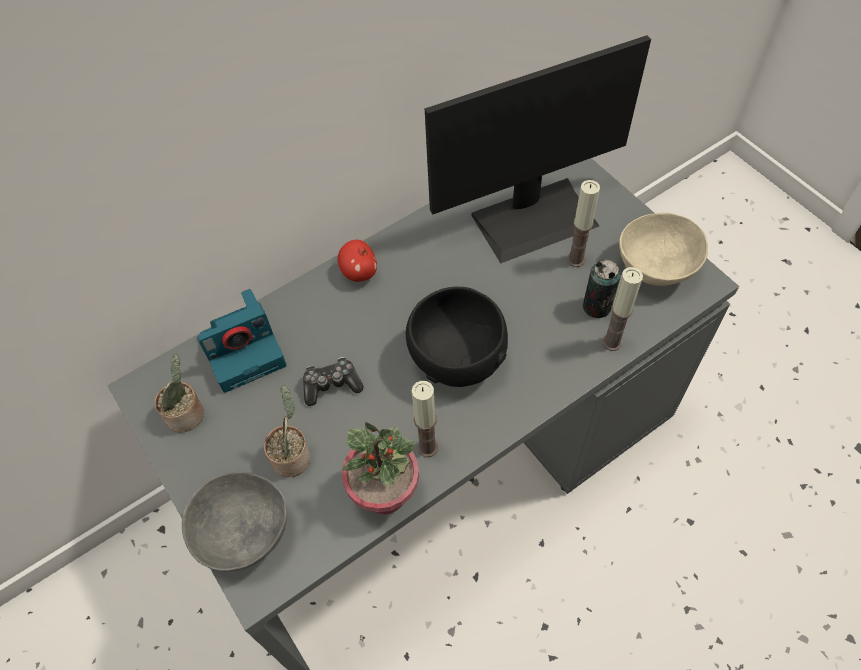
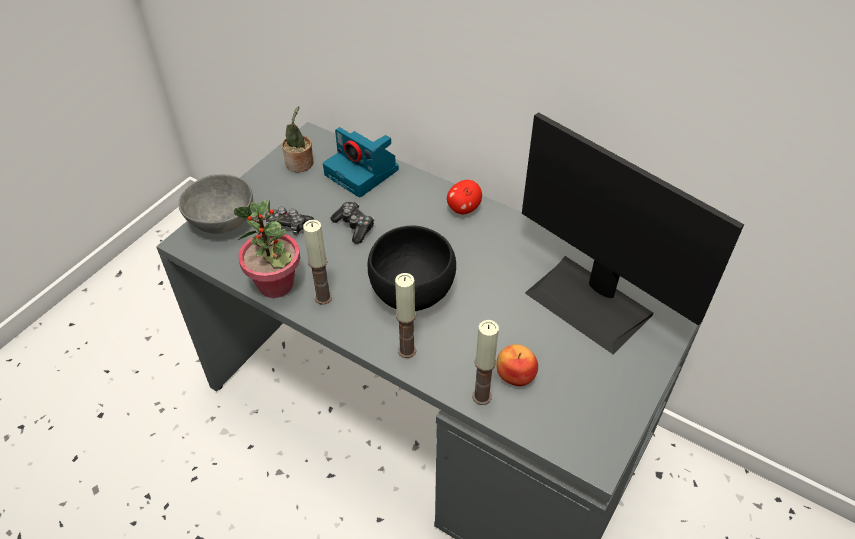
camera: 65 degrees right, 10 degrees down
(293, 456) = (288, 225): potted plant -> game controller
(575, 259) = (561, 346): candle -> candle (407, 350)
(596, 307) = (515, 375): can -> apple
(657, 268) = (590, 414): beige bowl -> none

